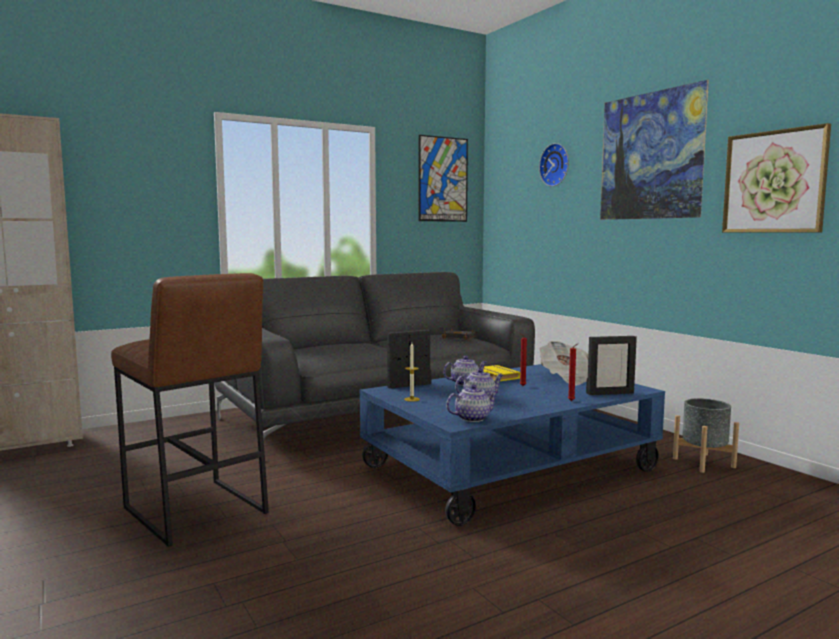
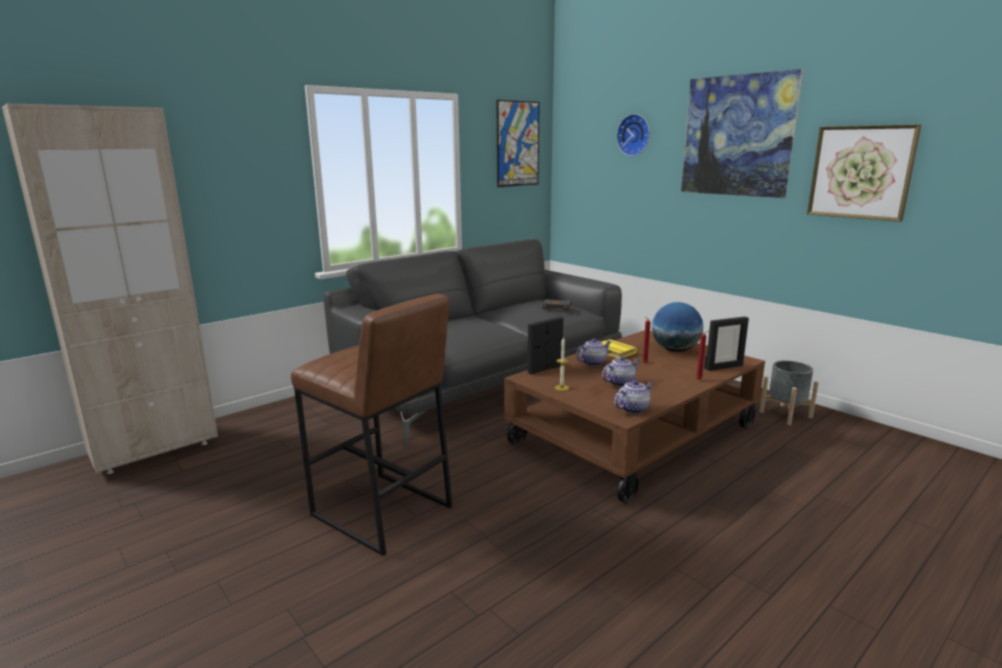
camera: 10 degrees left, 10 degrees up
(509, 468) = (633, 434): blue coffee table -> brown coffee table
(567, 378) = (675, 350): newspaper -> globe

